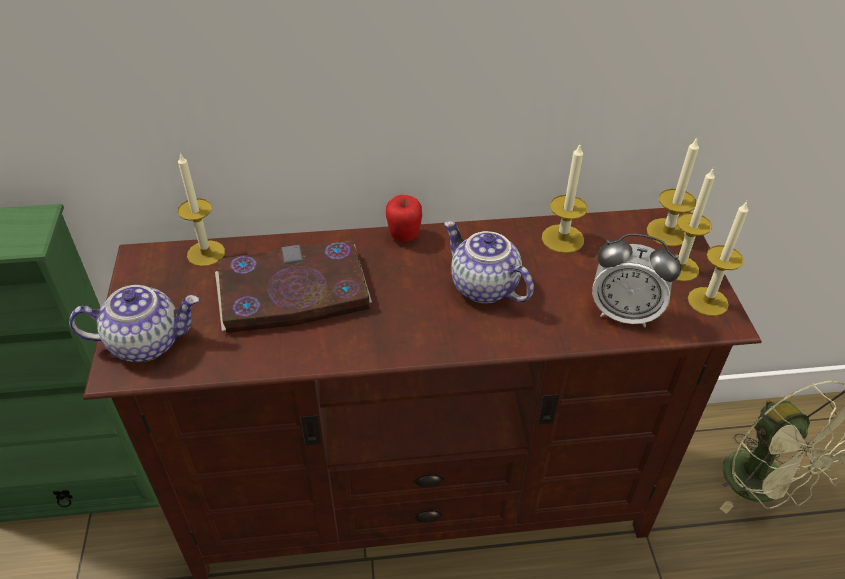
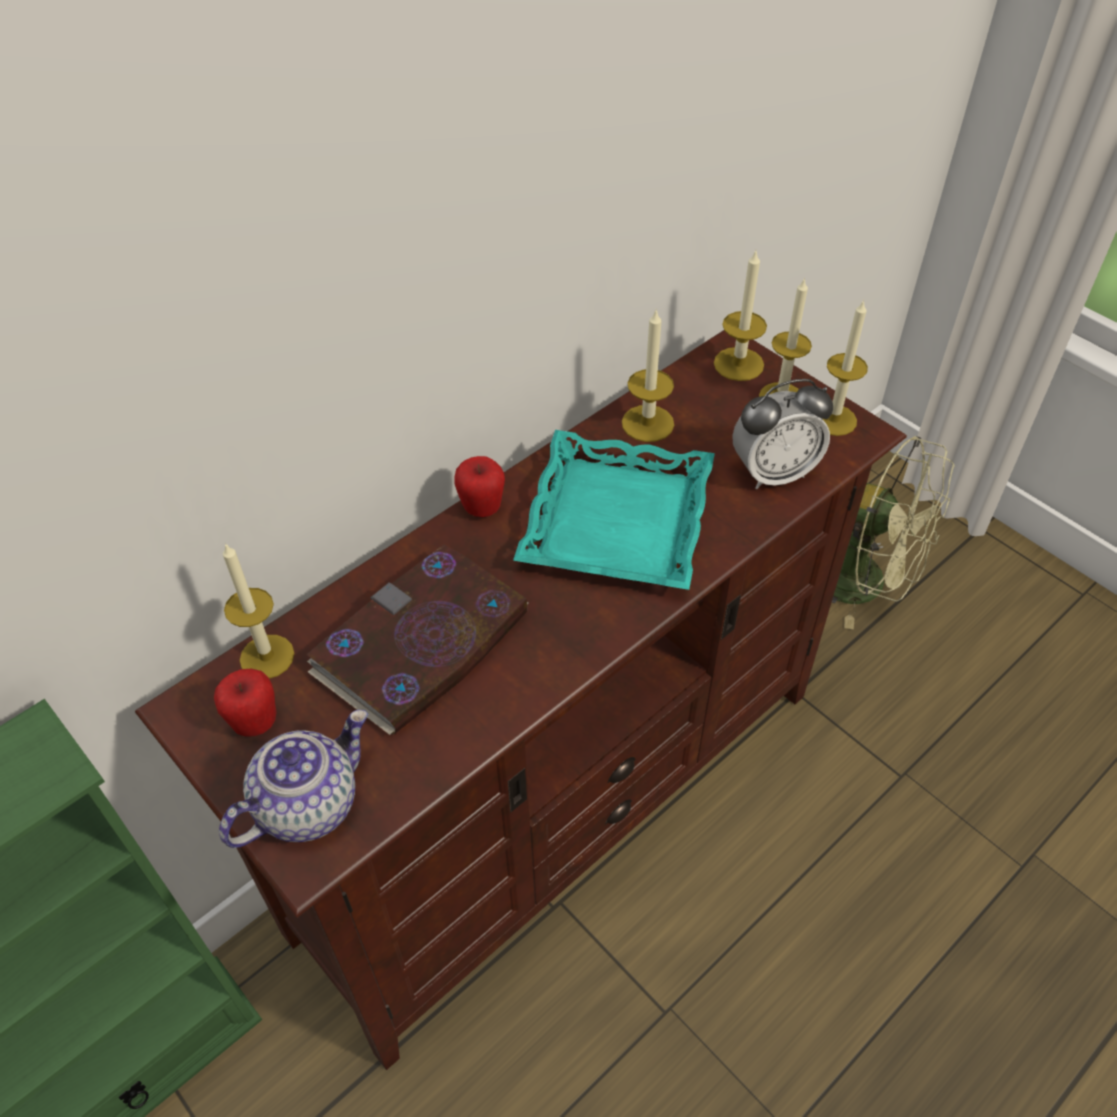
camera: 35 degrees left, 5 degrees up
(165, 284) = (255, 722): none -> apple
(482, 287) = (618, 521): teapot -> turquoise tray

